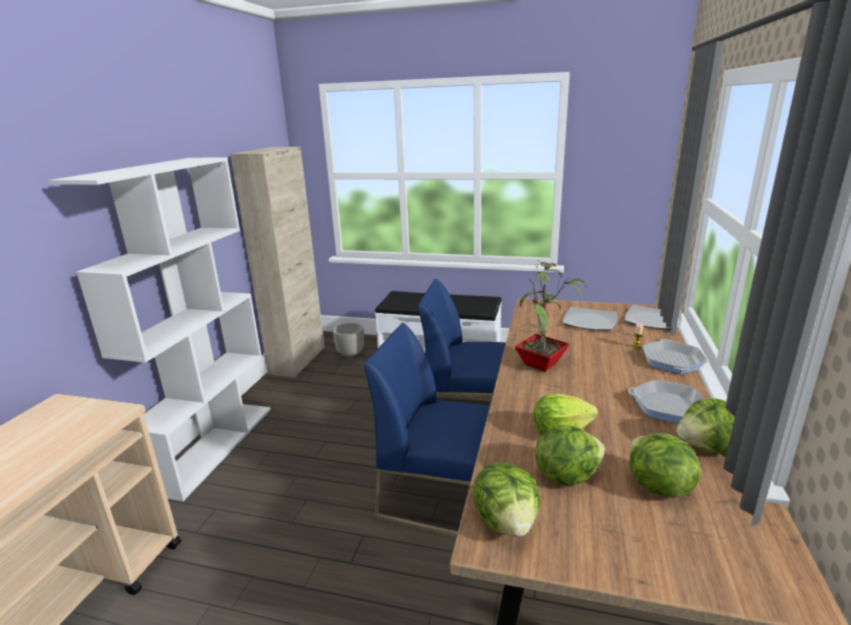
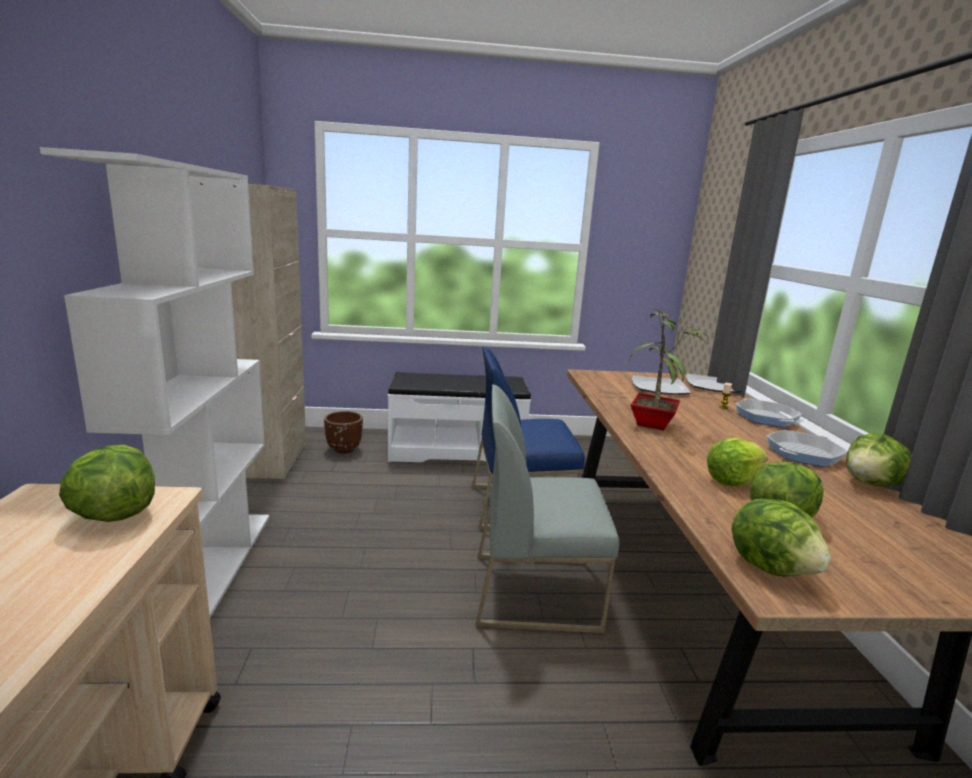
camera: 20 degrees left, 5 degrees down
(350, 354) = (344, 449): grey planter -> brown planter
(439, 495) = (536, 590): blue chair -> grey chair
(657, 486) = (866, 519): lettuce -> lettuce (114, 515)
(668, 407) = (803, 453): frying pan -> frying pan turned 135 degrees clockwise

